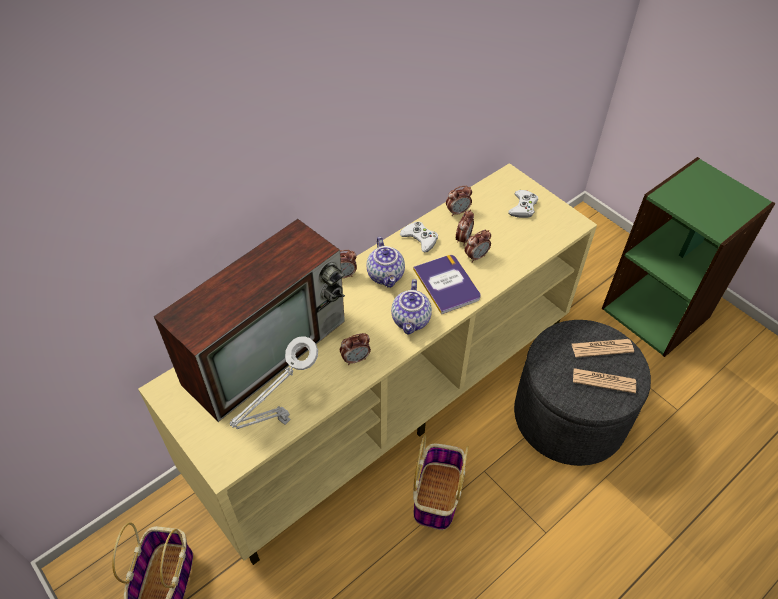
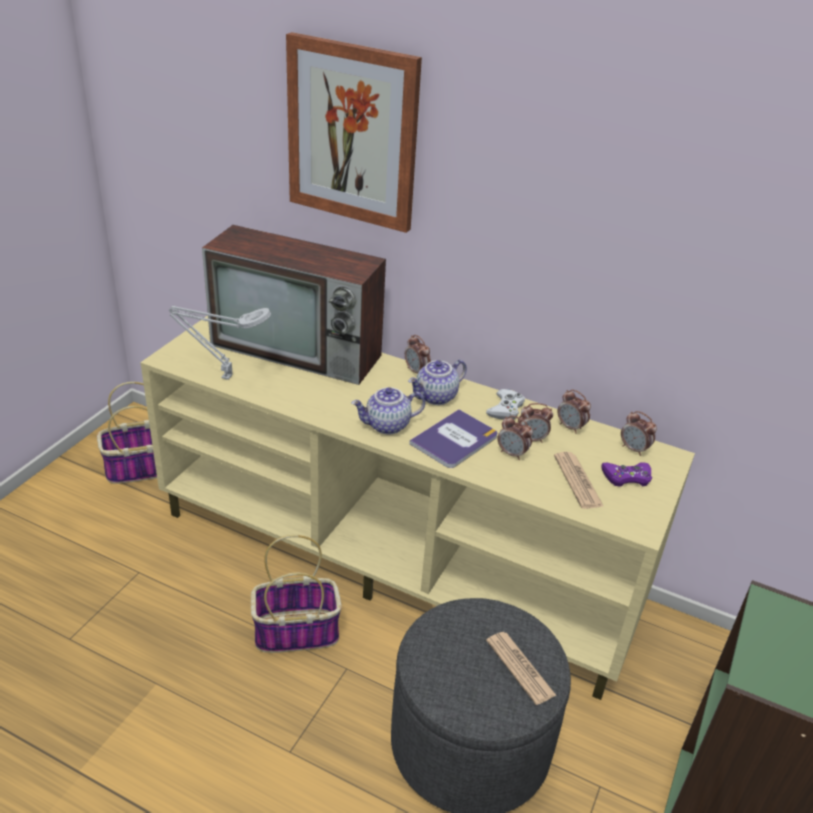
camera: 65 degrees right, 15 degrees down
(229, 142) = (352, 133): none -> picture
(355, 359) = (317, 401): alarm clock -> alarm clock (634, 449)
(523, 207) = (627, 477): white game controller -> purple game controller
(603, 381) = (466, 678): newspaper -> newspaper (577, 481)

